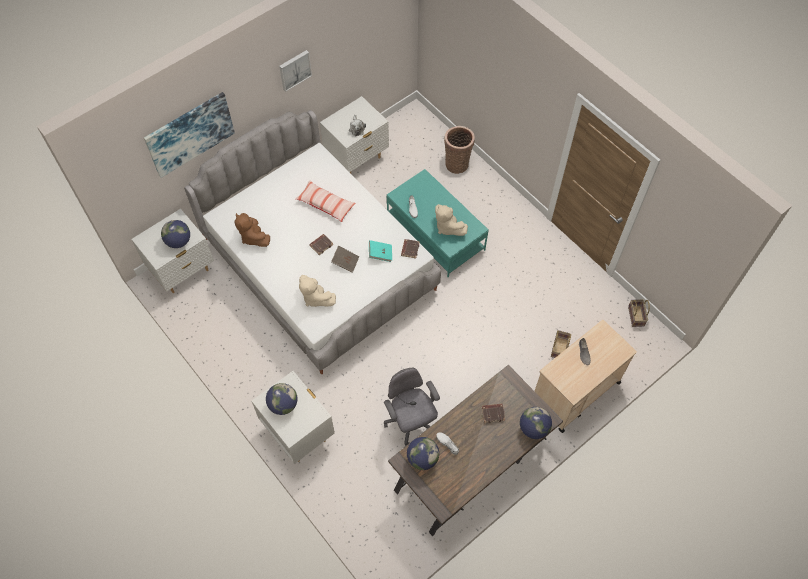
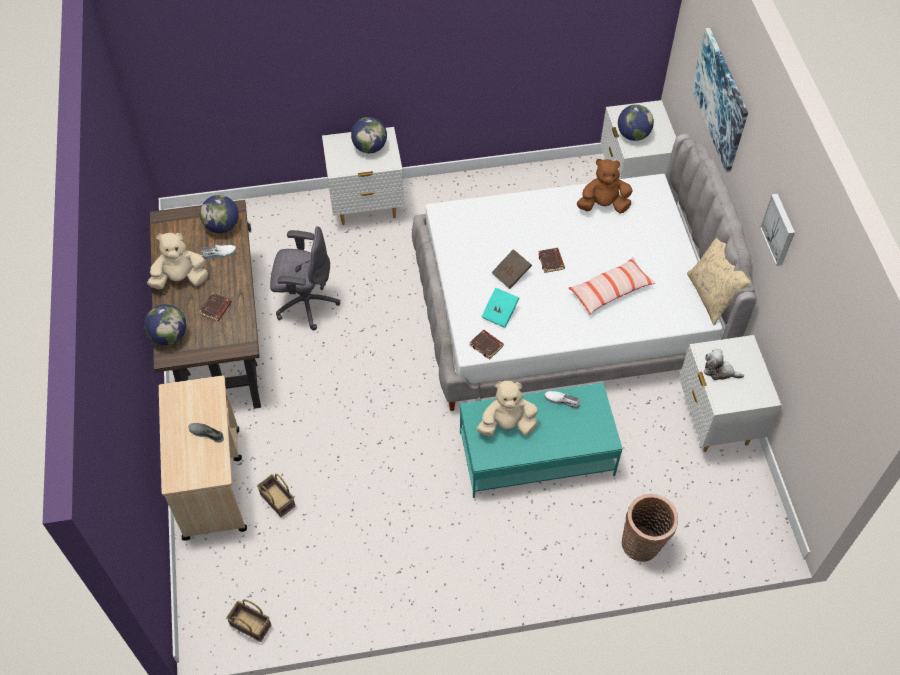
camera: 120 degrees right, 5 degrees down
(298, 154) = (711, 296): none -> beige pillow
(316, 297) = (481, 228): beige plush toy -> beige plush toy (180, 279)

